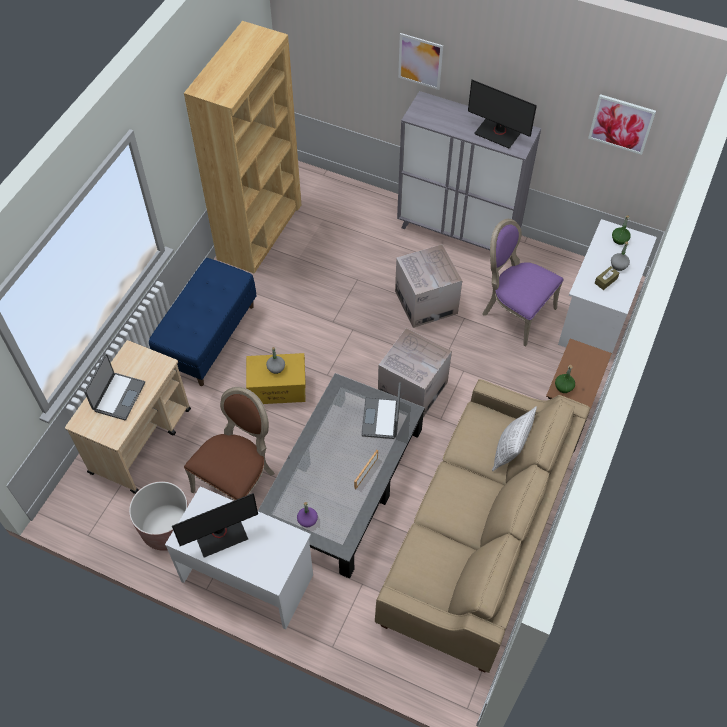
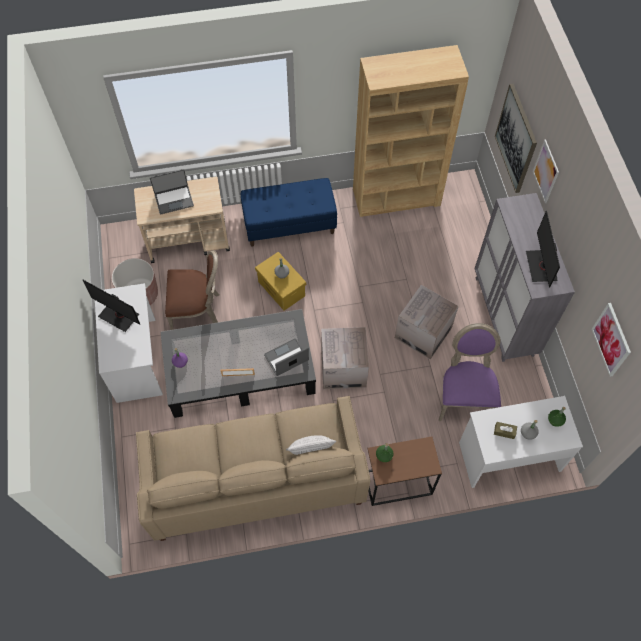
camera: 55 degrees right, 5 degrees up
(347, 70) = (516, 139): none -> picture

